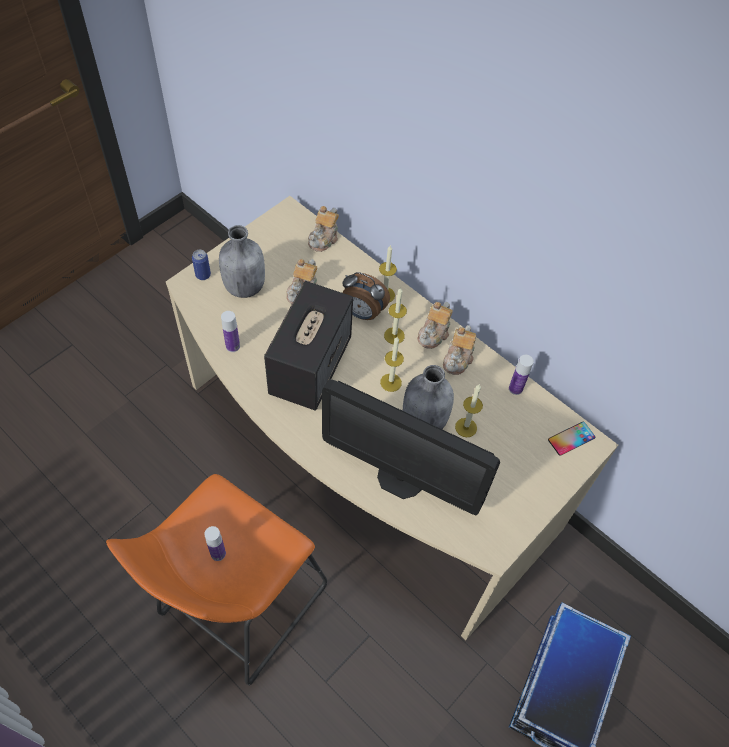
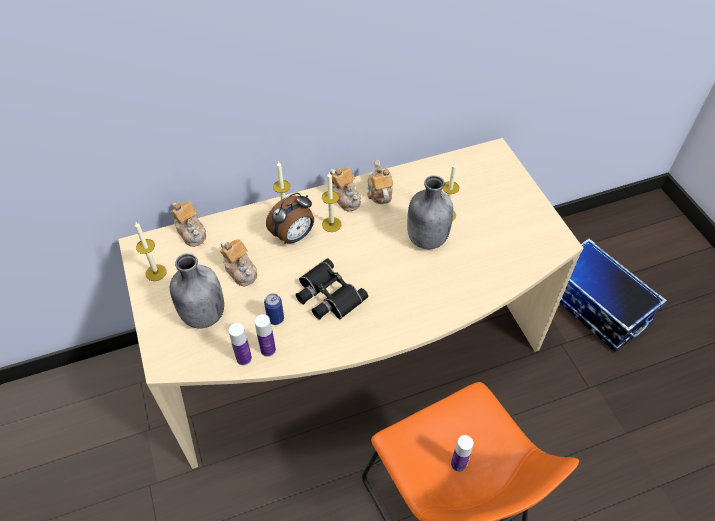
camera: 60 degrees left, 5 degrees down
(203, 275) = (163, 345): can -> can (275, 318)
(310, 365) = (327, 295): speaker -> black binoculars
(391, 382) = (377, 245): candle -> candle (156, 272)
(401, 477) = (473, 275): monitor -> none
(458, 358) = (379, 193): teapot -> teapot turned 150 degrees counterclockwise
(515, 388) = (426, 171): bottle -> bottle (244, 358)
(571, 438) = (485, 159): phone -> none

